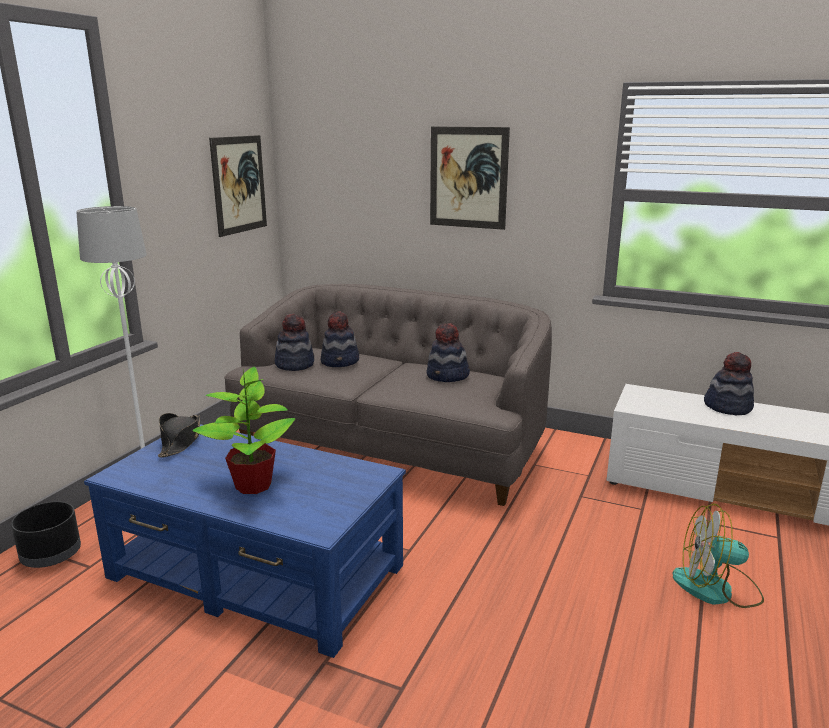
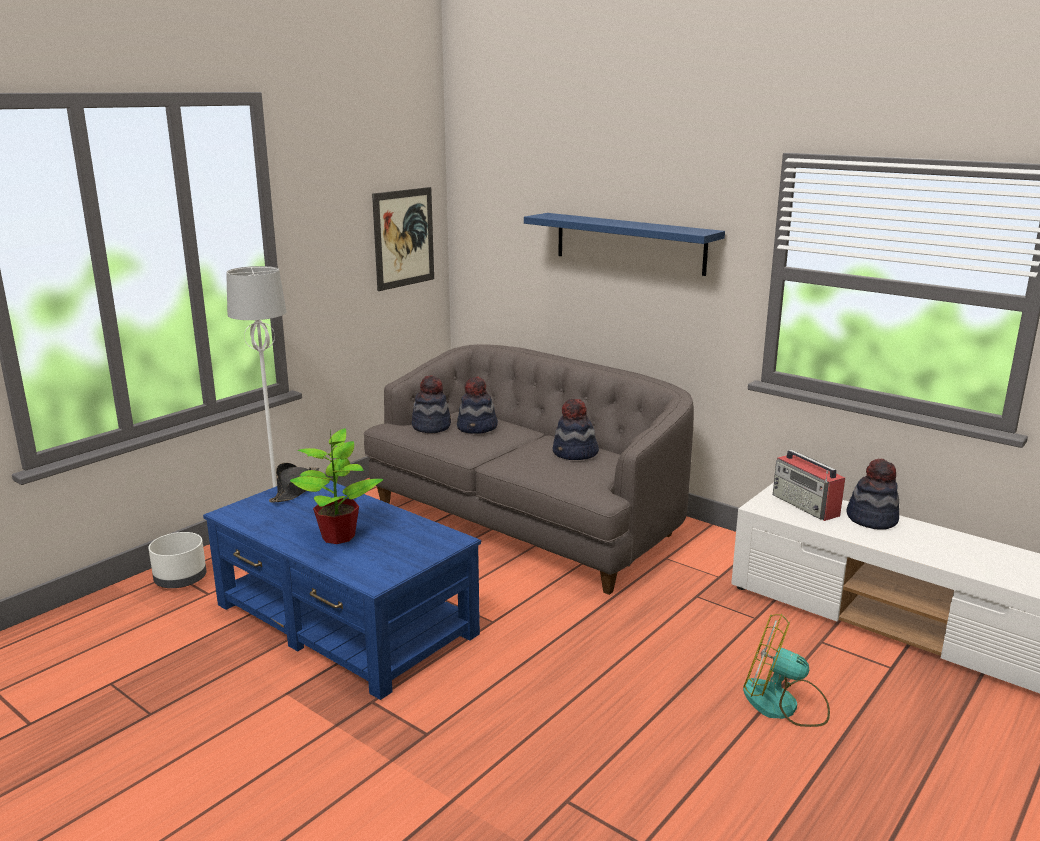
camera: 15 degrees right, 0 degrees up
(51, 555) = (180, 580): black planter -> white planter
(468, 178) = (629, 243): picture -> blue shelf
(667, 401) = (806, 505): none -> radio

